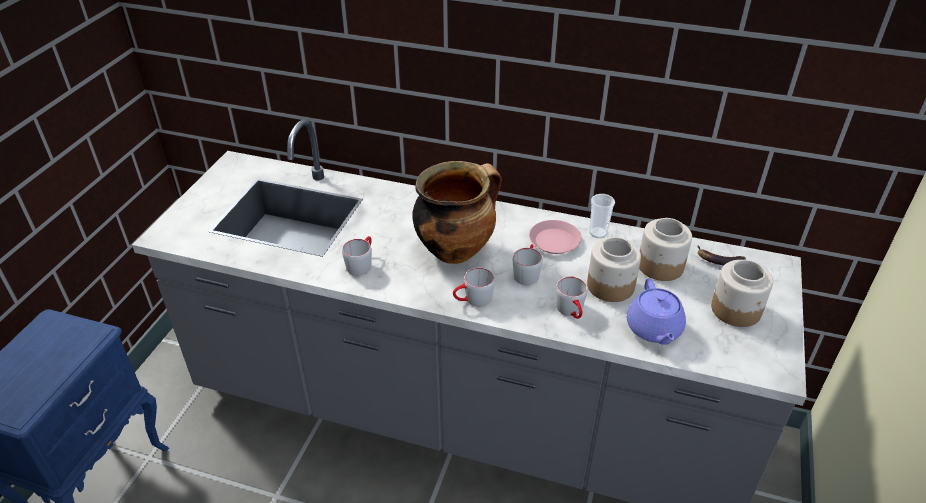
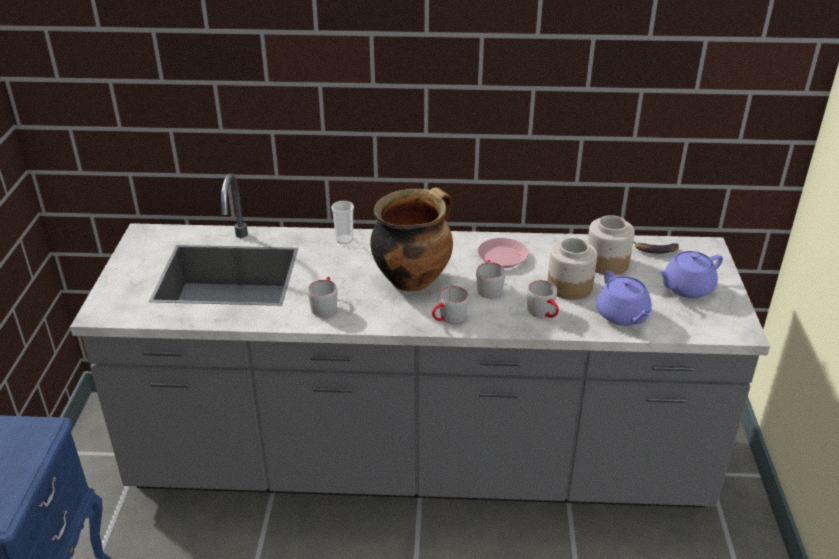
camera: 15 degrees left, 5 degrees down
(598, 233) = (539, 244): cup -> cup (344, 240)
(736, 310) = (686, 288): jar -> purple teapot

